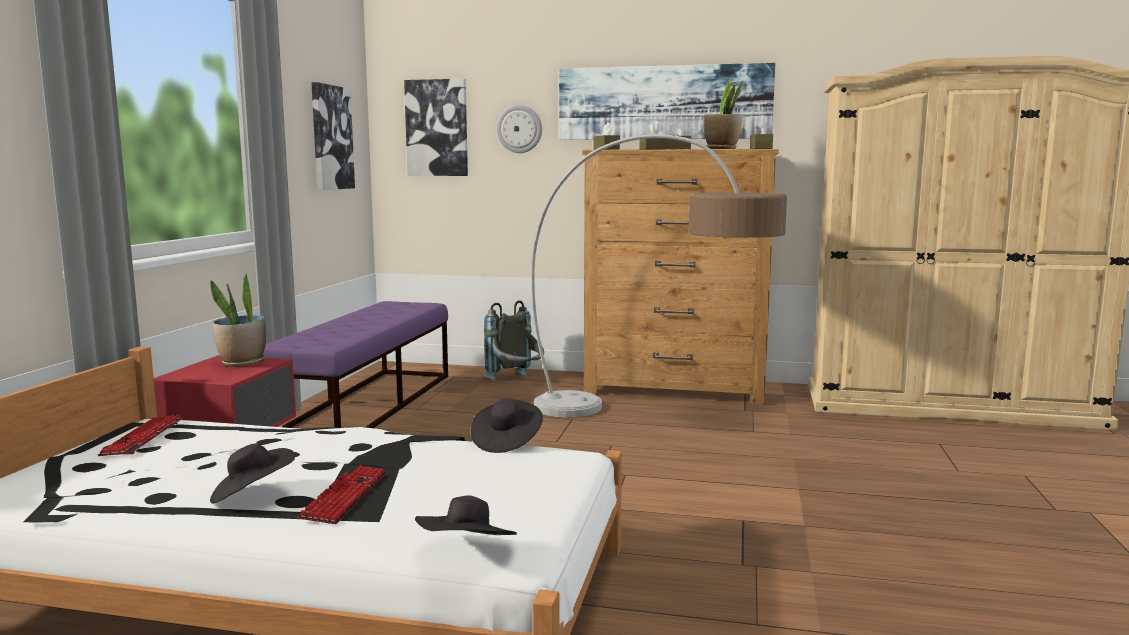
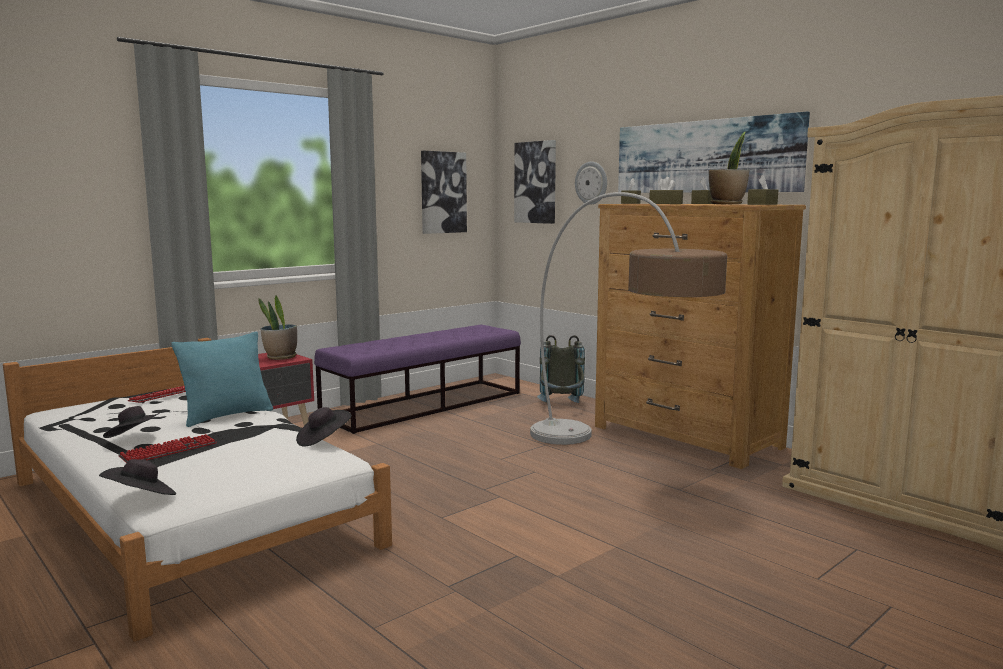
camera: 35 degrees right, 0 degrees up
(310, 443) = (227, 416): none -> turquoise pillow

